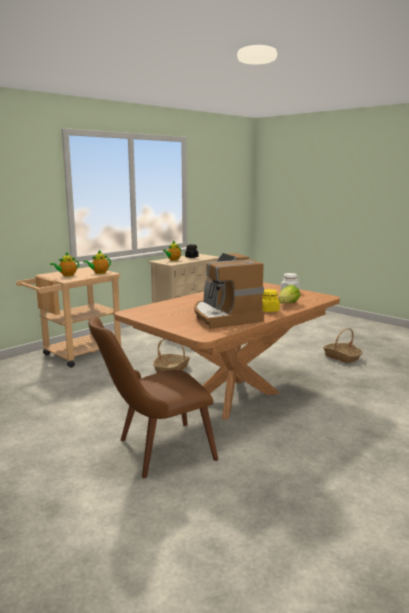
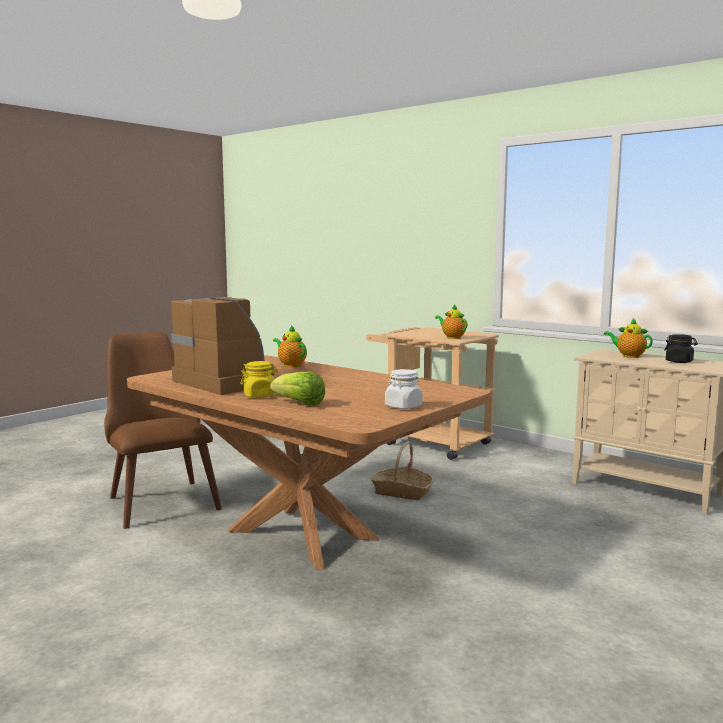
camera: 85 degrees right, 5 degrees down
(67, 275) = (426, 332): teapot -> teapot (291, 365)
(224, 317) = (229, 381): coffee machine -> coffee machine turned 75 degrees clockwise
(342, 357) = (555, 659): basket -> none

